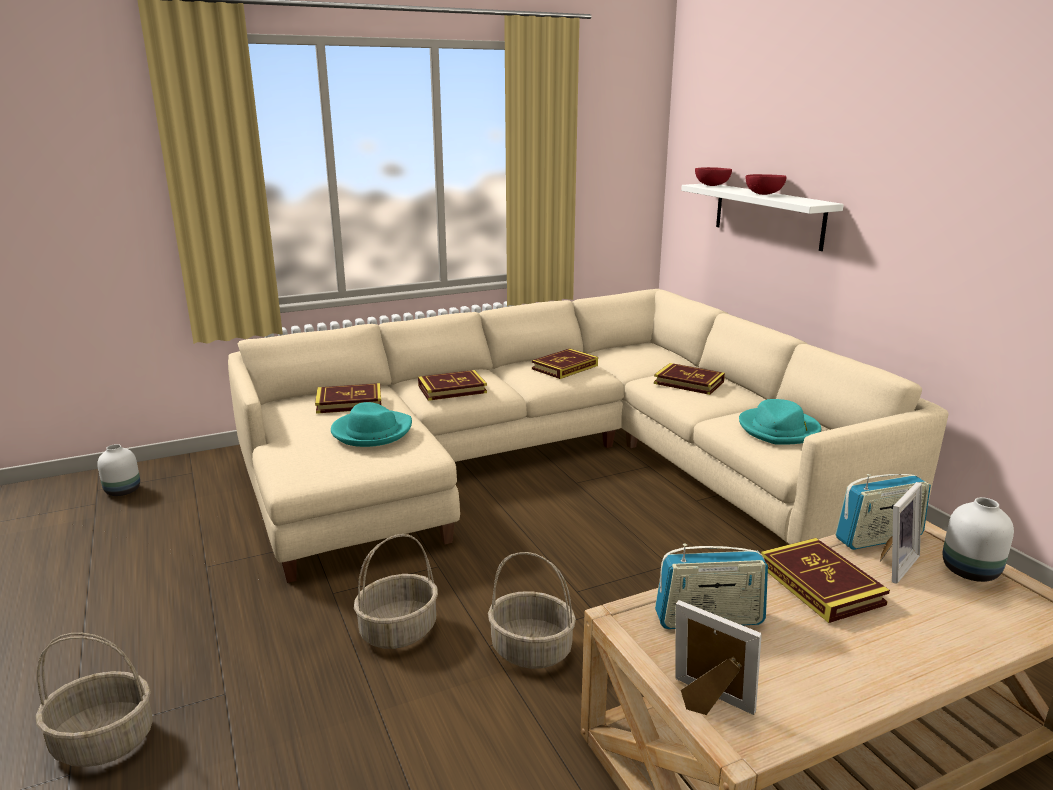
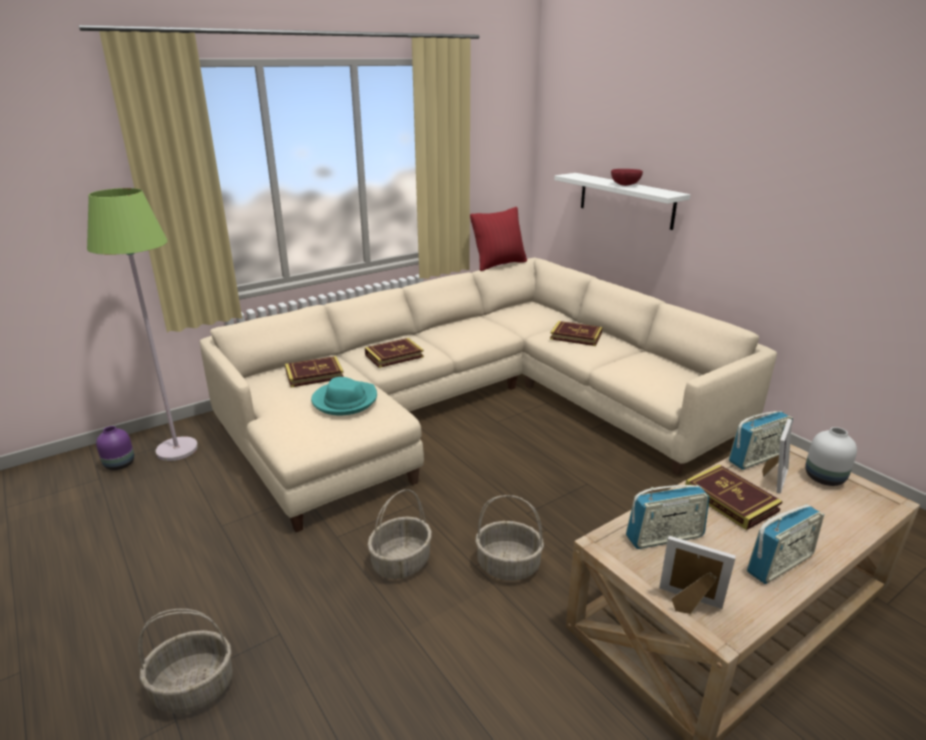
camera: 10 degrees left, 5 degrees up
(123, 490) = (120, 464): white vase -> purple vase
(190, 481) = (177, 449): none -> green floor lamp
(564, 367) = (476, 329): book -> none
(609, 294) = (499, 264): none -> red pillow
(710, 185) = (578, 176): red bowl -> none
(779, 429) = (656, 373): turquoise hat -> none
(861, 670) = (779, 564): none -> radio

